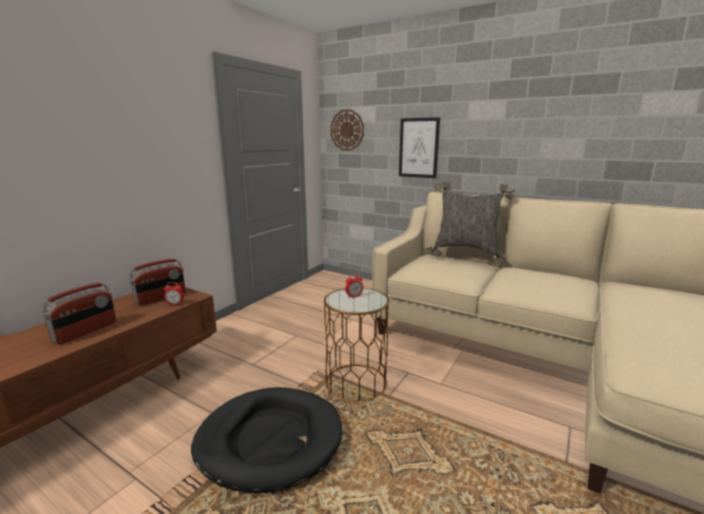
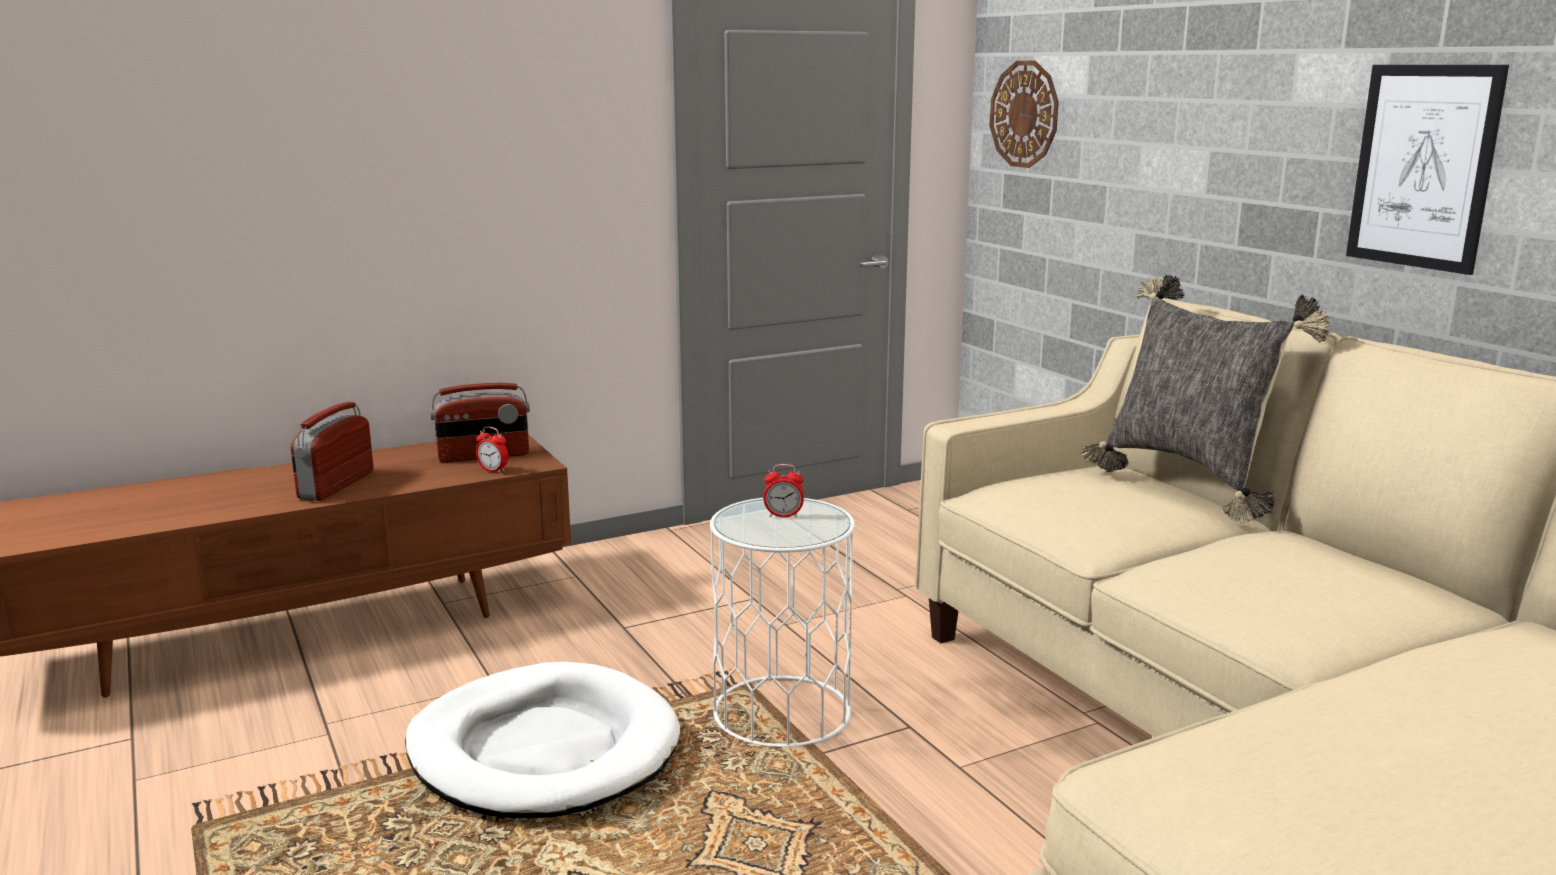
camera: 30 degrees right, 0 degrees up
(85, 331) = (335, 485): radio -> radio turned 135 degrees clockwise
(269, 440) = (544, 750): black dog bed -> white dog bed
(356, 382) = (782, 711): brown side table -> white side table
(418, 148) = (1173, 173): picture -> picture (1423, 167)

